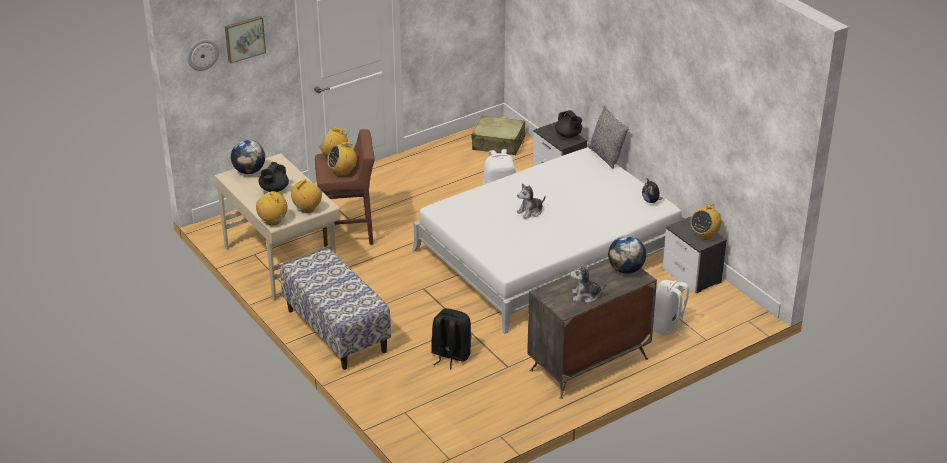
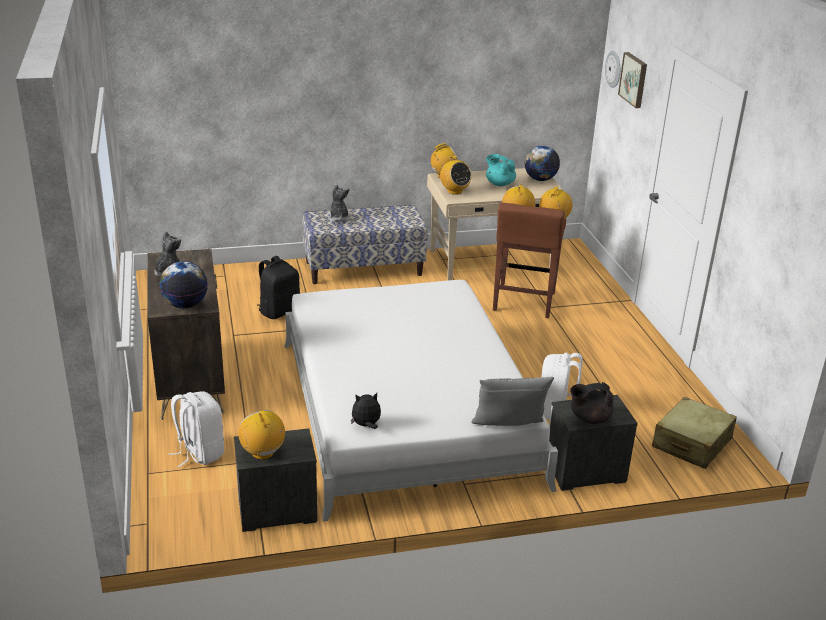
camera: 110 degrees right, 5 degrees down
(273, 189) = (499, 184): black teapot -> turquoise teapot
(530, 212) = (407, 335): plush toy -> plush toy (338, 218)

